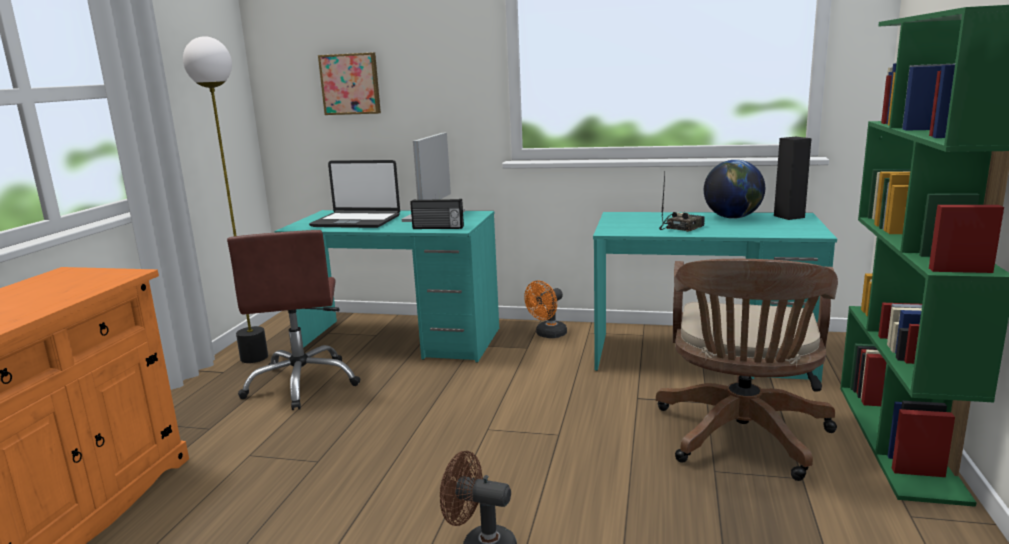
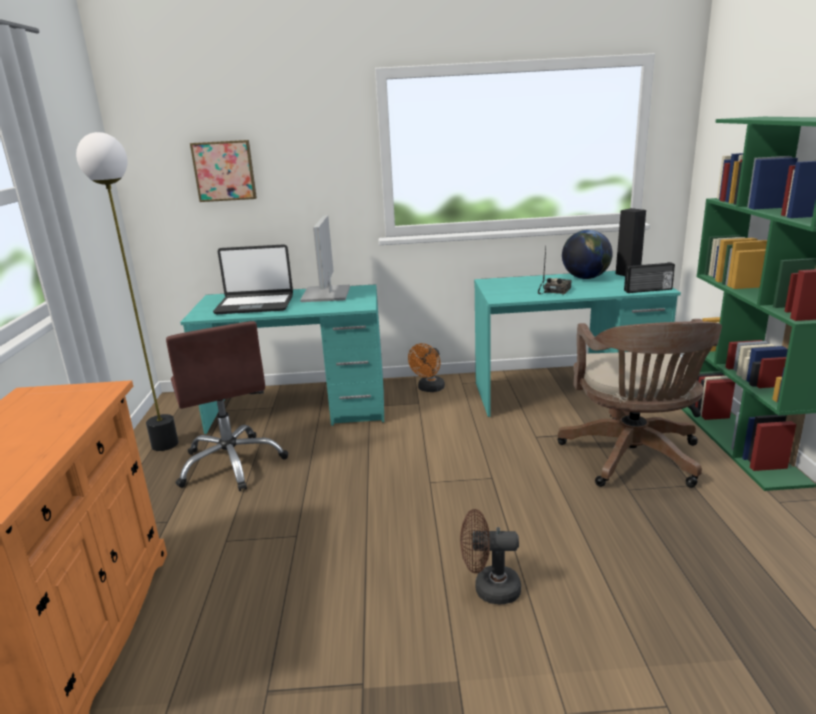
camera: 15 degrees left, 5 degrees up
(438, 228) = (342, 306): radio -> radio (648, 290)

